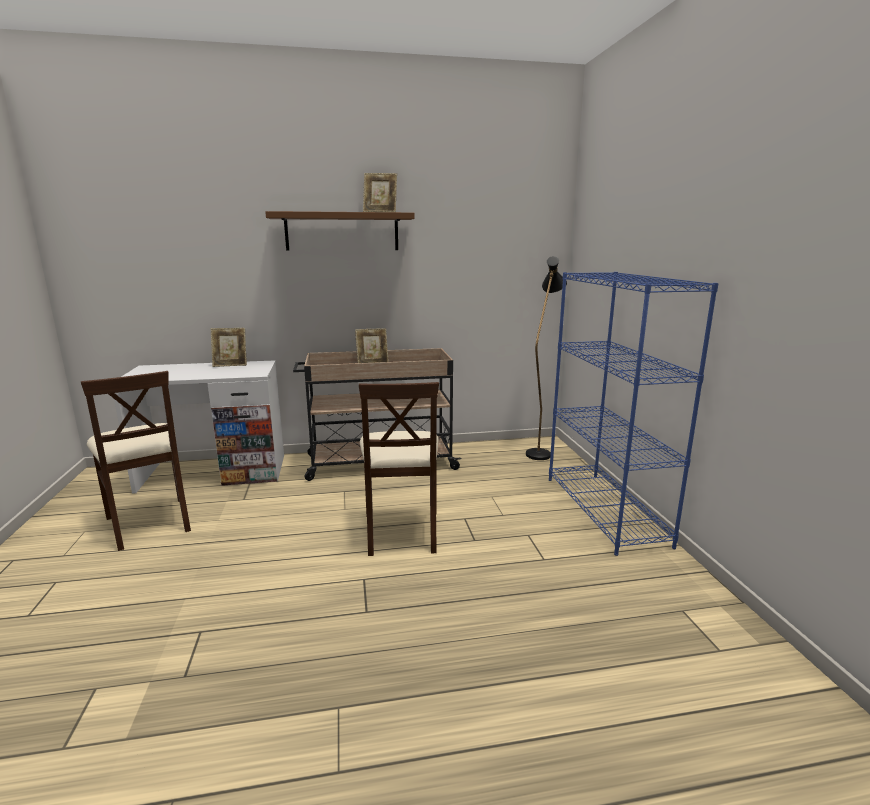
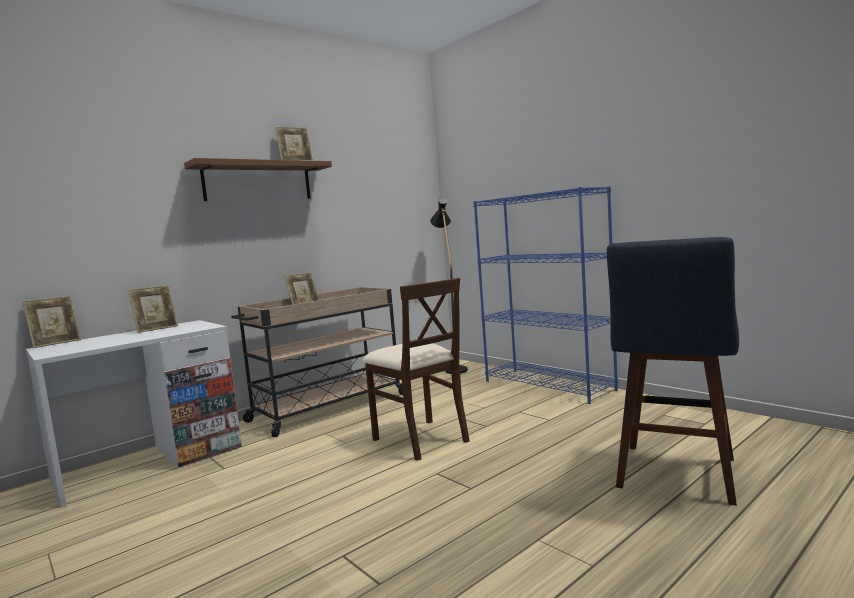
camera: 30 degrees left, 10 degrees down
(150, 522) = (134, 517): beige chair -> none
(159, 364) = (56, 343): none -> picture frame
(571, 711) = (676, 476): none -> blue stool

